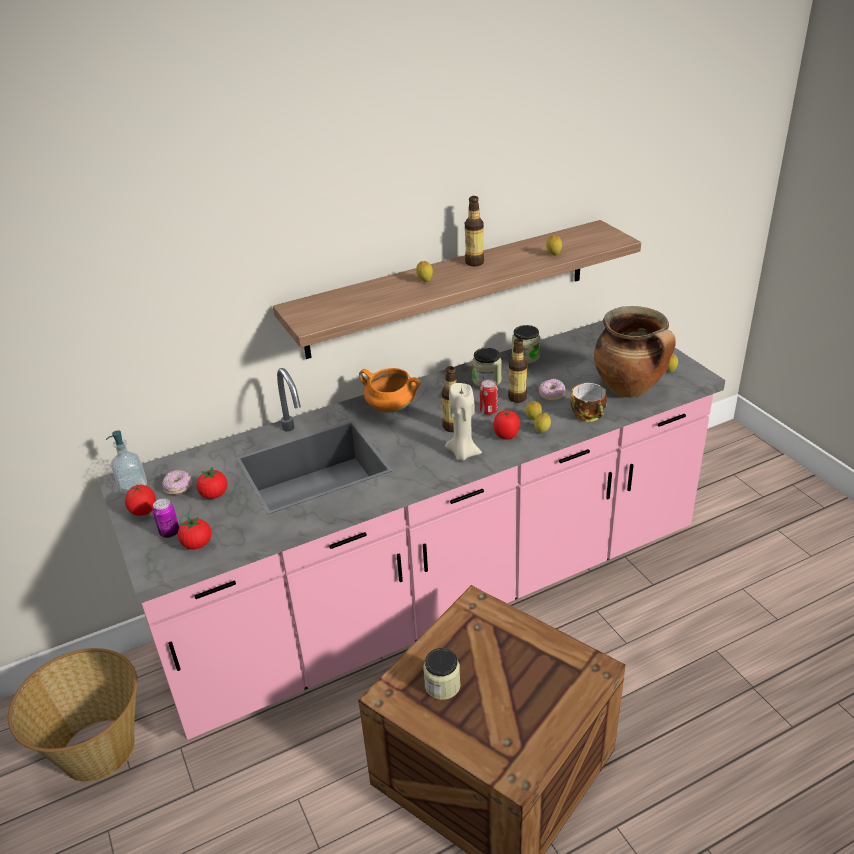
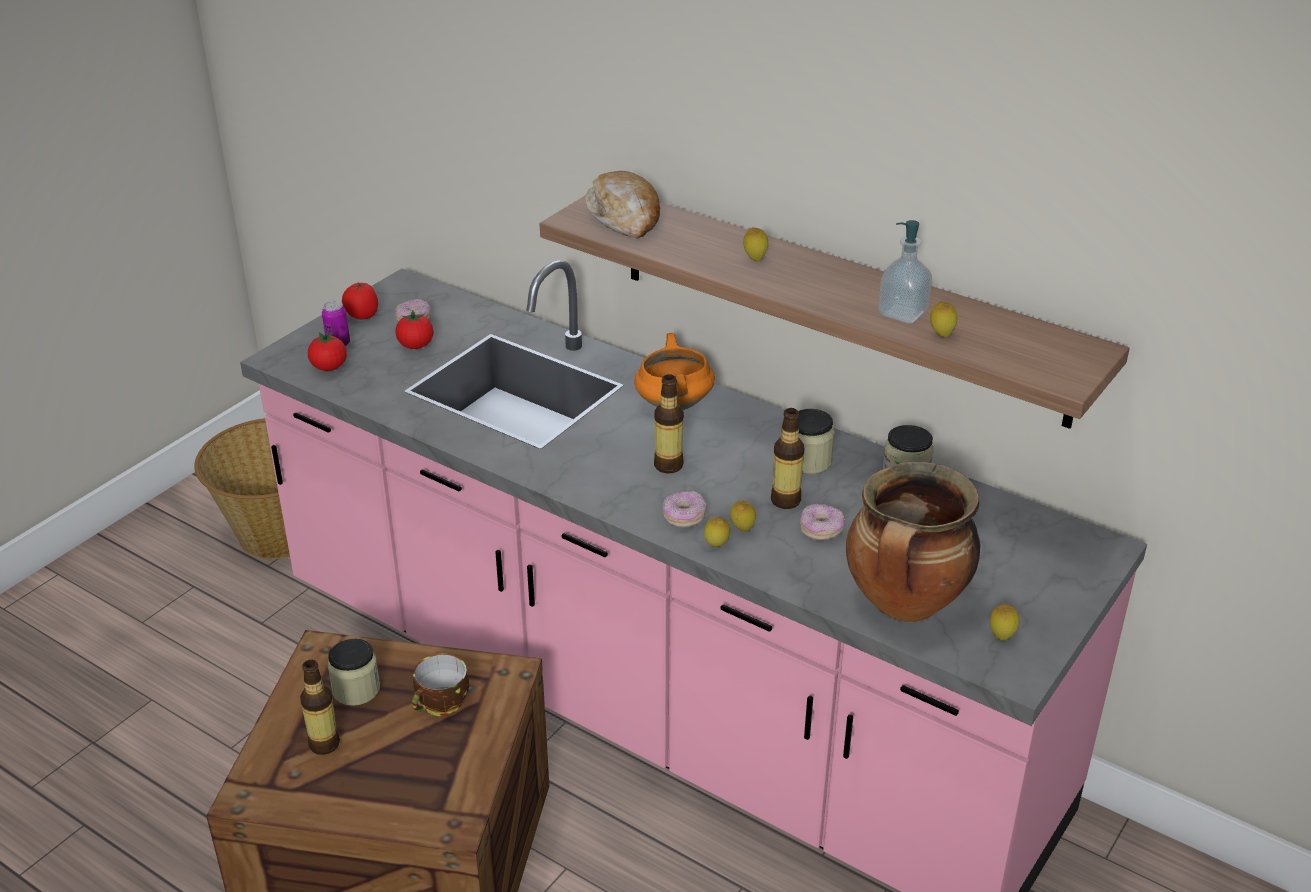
camera: 60 degrees right, 0 degrees up
(132, 485) = (401, 292): soap dispenser -> soap dispenser (902, 313)
(328, 307) = (625, 217): none -> bread
(462, 454) = (614, 492): beige candle -> none
(474, 262) = (849, 279): bottle -> bottle (324, 744)
(489, 411) = (731, 485): can -> none
(506, 435) = (684, 517): tomato -> donut
(589, 415) = (794, 580): cup -> cup (442, 705)

